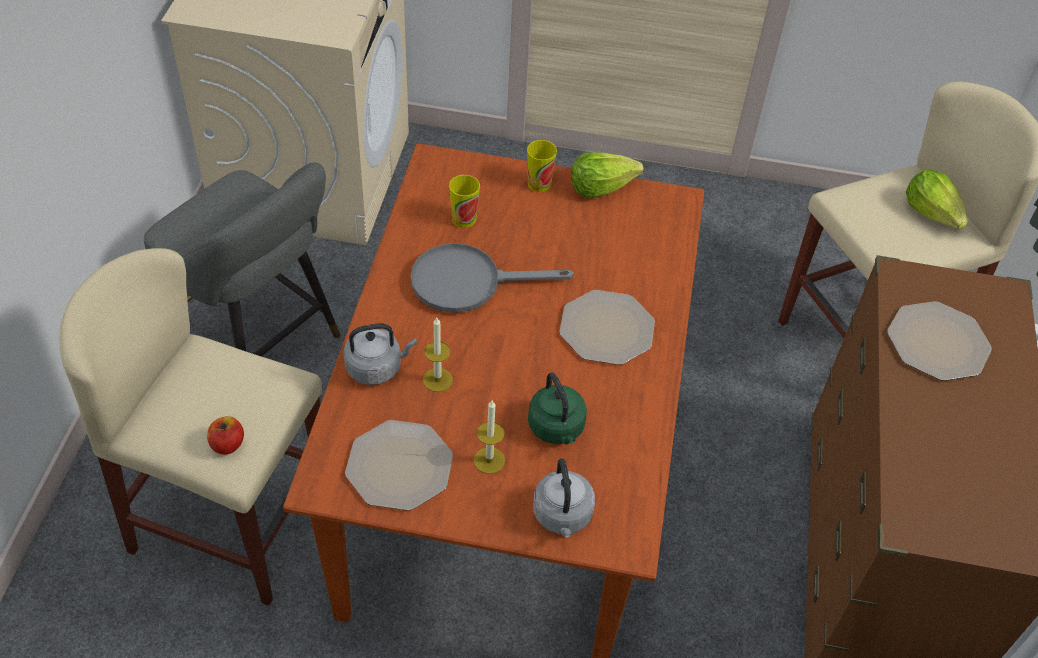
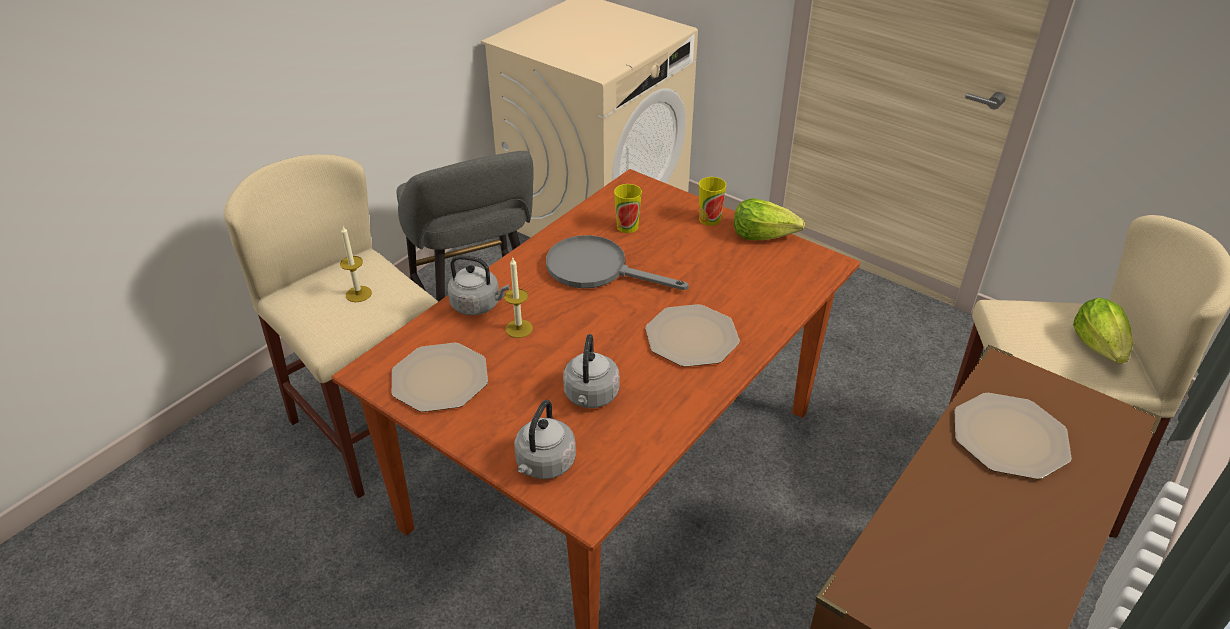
camera: 30 degrees right, 10 degrees down
(227, 444) = (334, 324): apple -> none
(489, 460) = (515, 400): candle -> candle (358, 294)
(557, 429) = (591, 396): green kettle -> grey kettle

